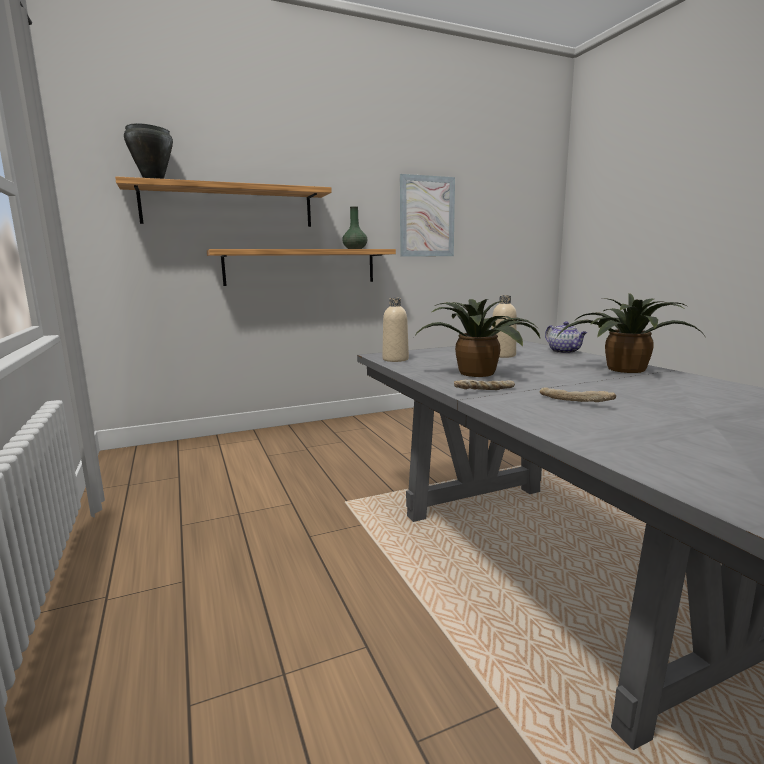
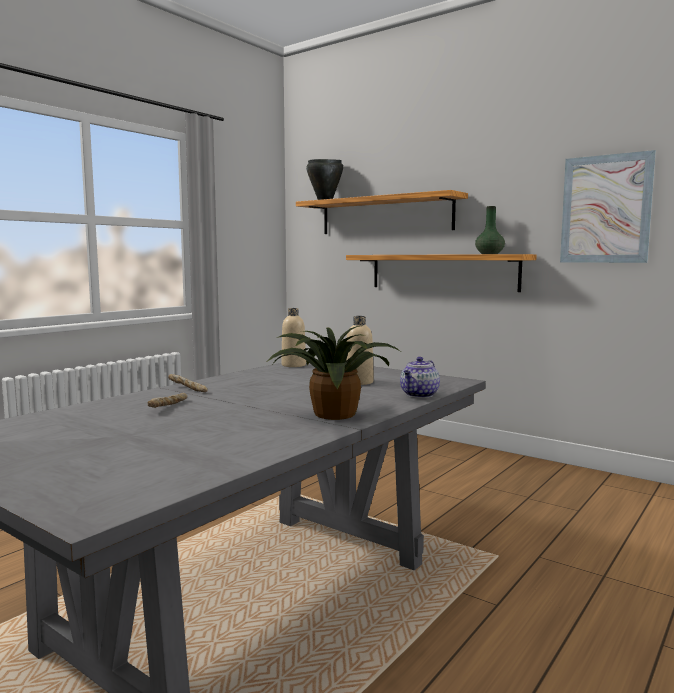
camera: 60 degrees right, 5 degrees down
(478, 373) = (260, 383): potted plant -> none

